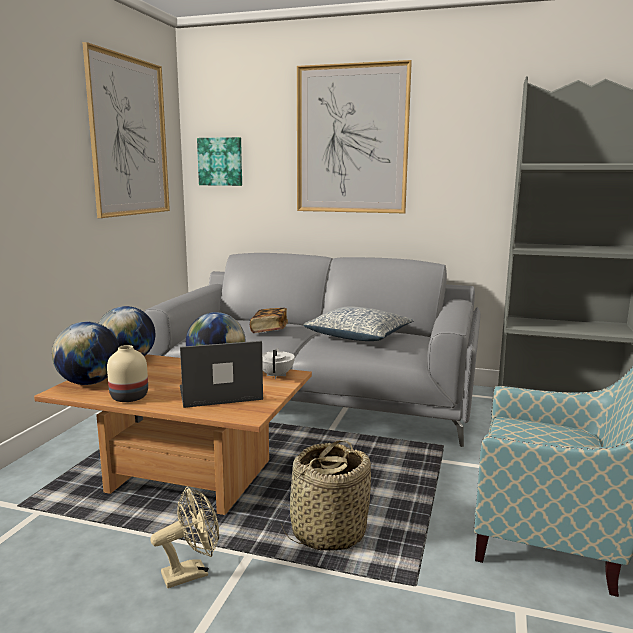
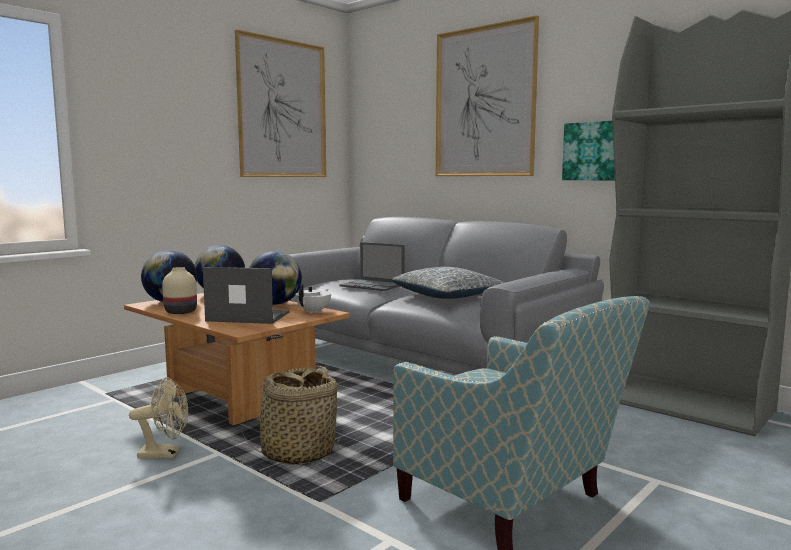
camera: 25 degrees right, 5 degrees down
(220, 161) = (377, 131): picture -> picture (592, 151)
(269, 330) = (373, 285): book -> laptop

